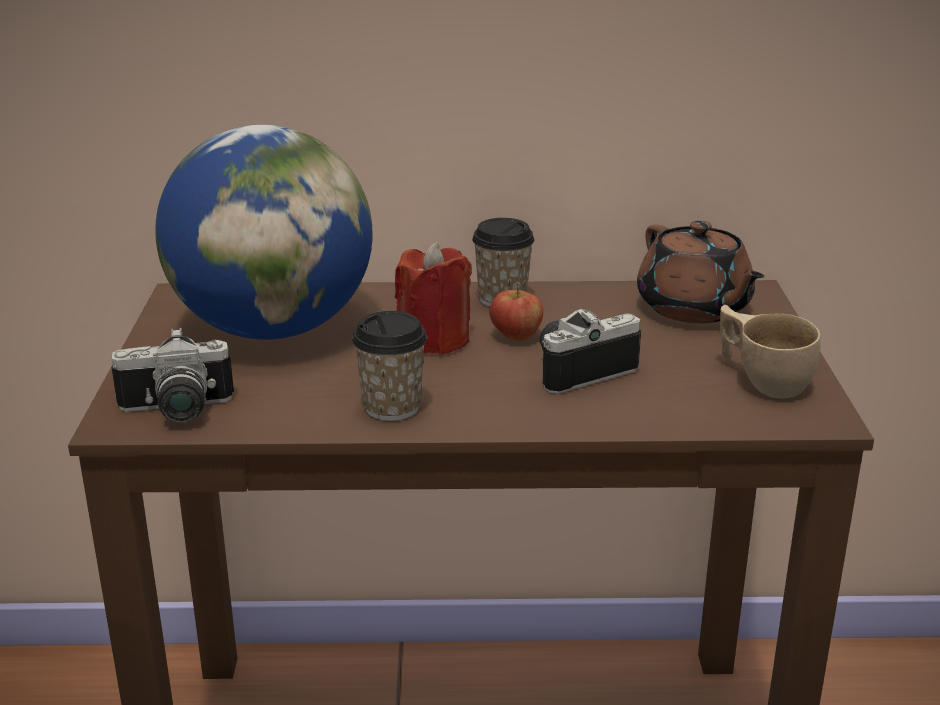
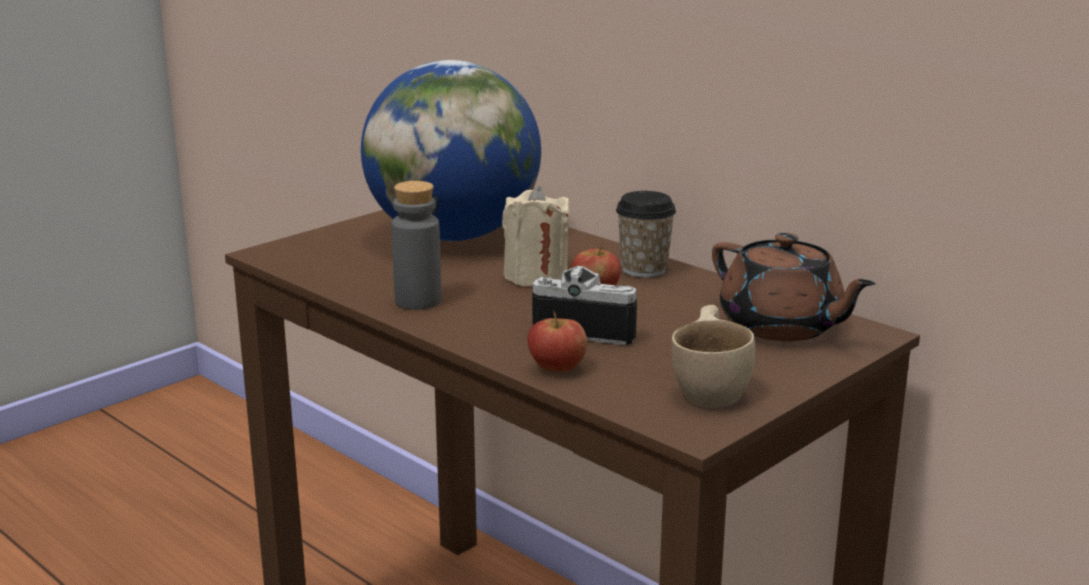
camera: 45 degrees right, 5 degrees down
(176, 412) = (304, 258): camera -> none
(392, 407) = (418, 301): cup -> grey bottle
(434, 340) = (535, 276): red candle -> beige candle
(637, 416) = (557, 368): none -> apple
(694, 309) = (782, 326): brown teapot -> brown teapot turned 60 degrees counterclockwise

